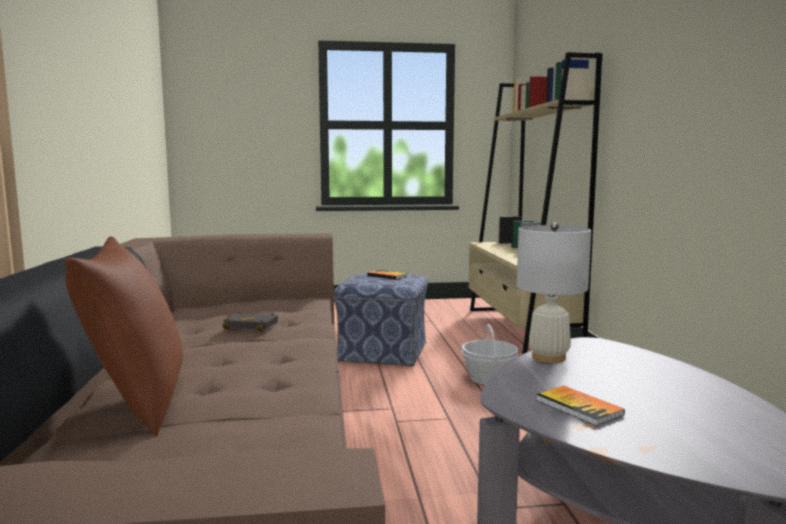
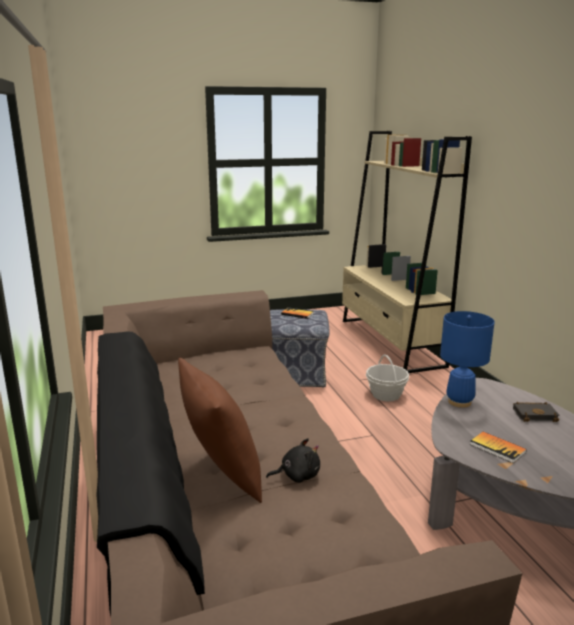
camera: 10 degrees left, 10 degrees up
(239, 411) = (297, 475): none -> black plush toy
(253, 325) = (240, 388): black book -> black book (535, 414)
(548, 357) = (459, 402): white table lamp -> blue table lamp

